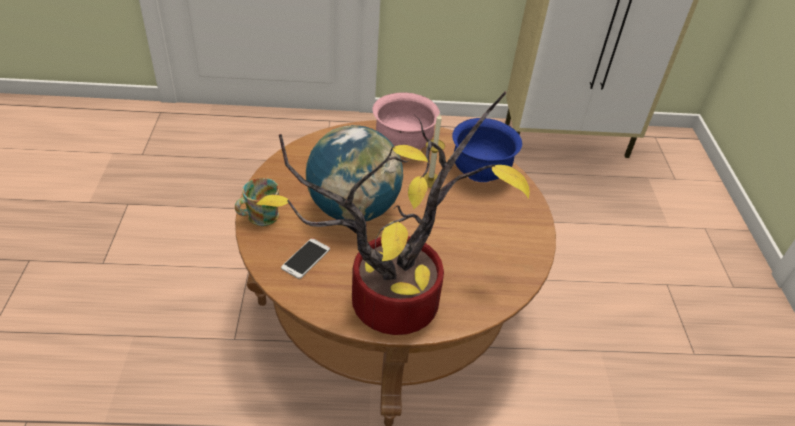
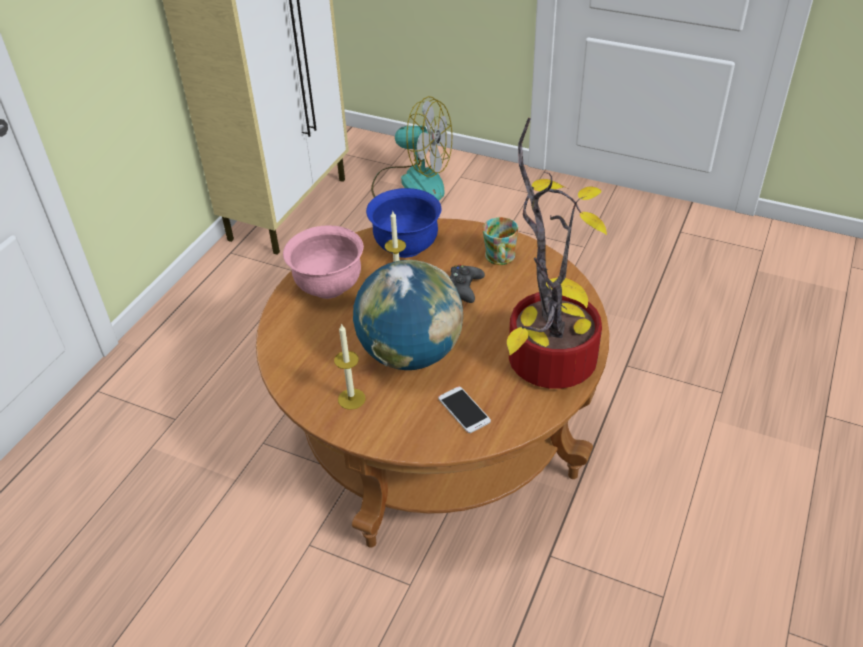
camera: 60 degrees left, 0 degrees up
(258, 217) = (379, 435): mug -> mug (499, 259)
(289, 191) = (351, 399): none -> candle
(452, 220) = (463, 288): none -> black game controller
(663, 199) = (411, 183): none -> fan

